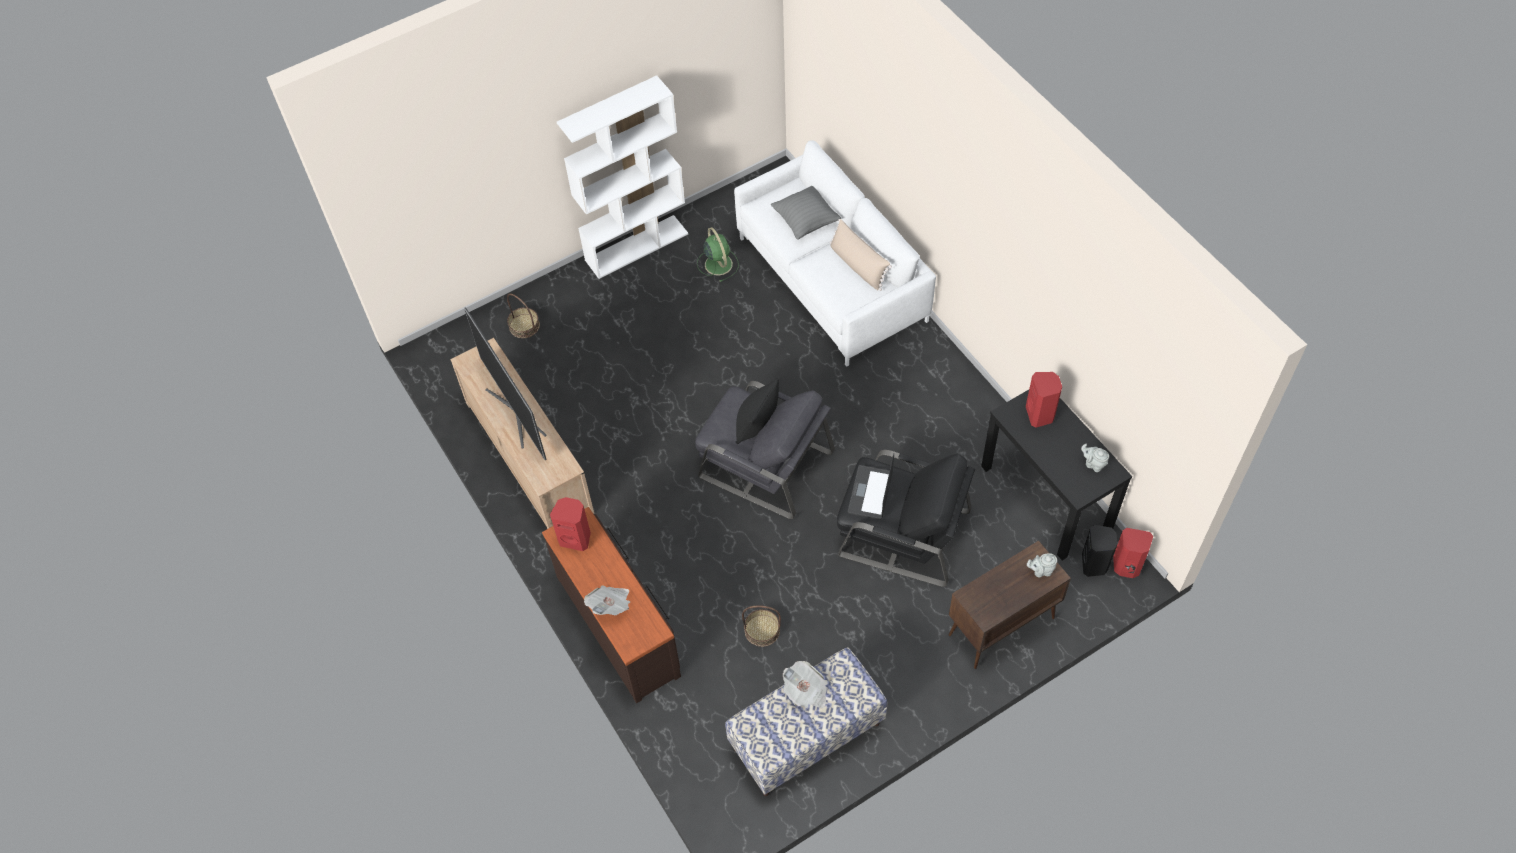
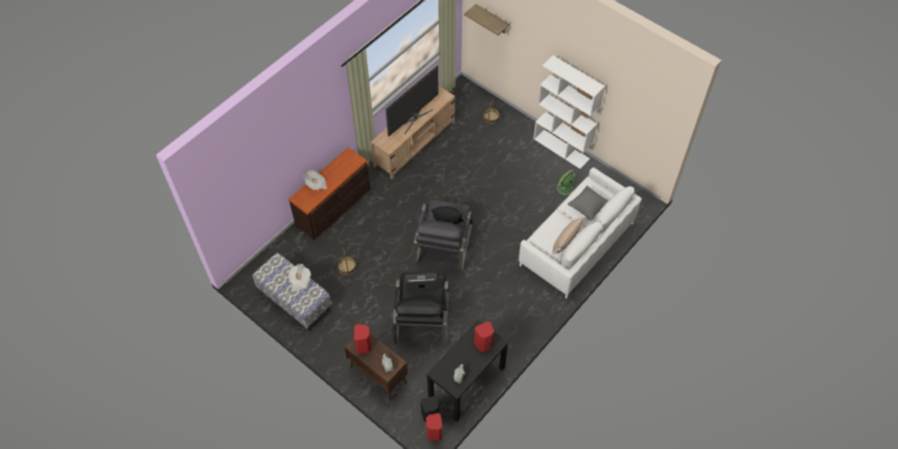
camera: 70 degrees right, 0 degrees up
(422, 186) = (492, 19): none -> shelf
(576, 538) = (348, 160): red speaker -> red speaker (364, 346)

